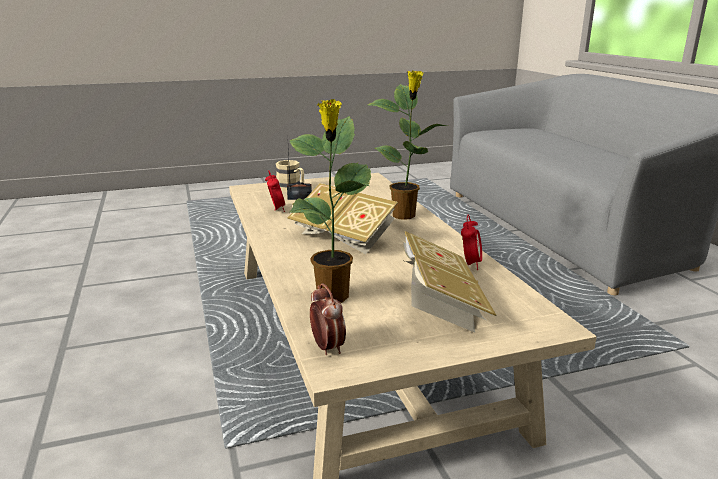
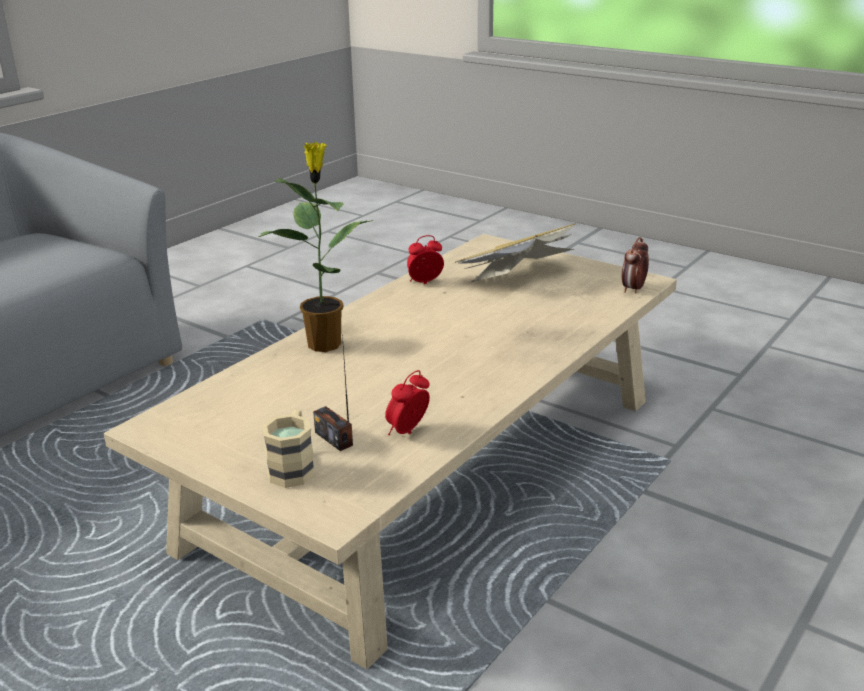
camera: 125 degrees left, 5 degrees up
(333, 297) = (571, 310): potted plant -> none
(343, 238) = (444, 351): book -> none

